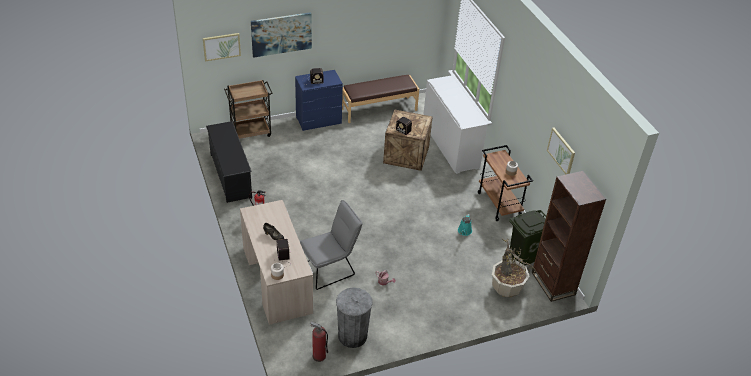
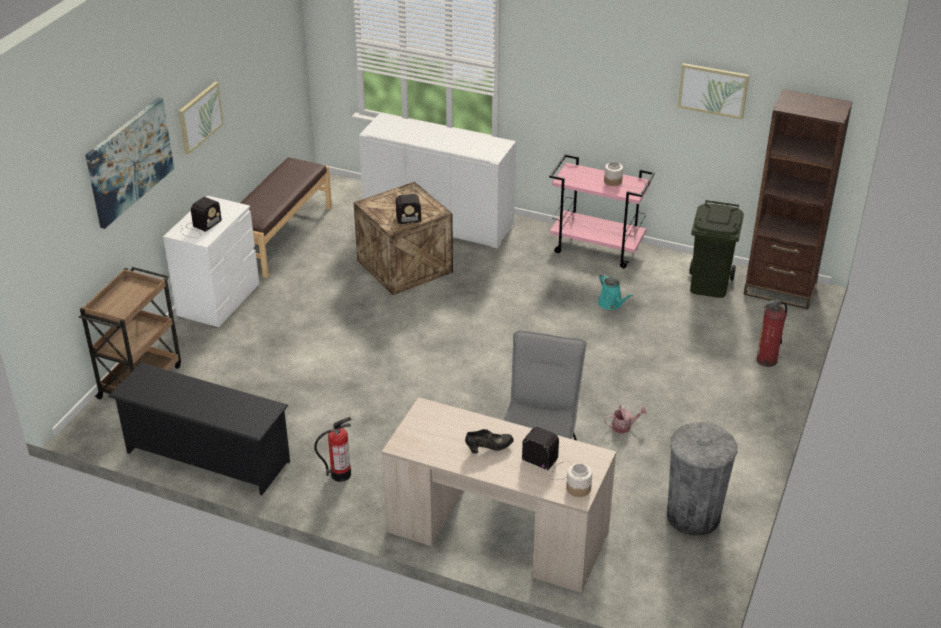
camera: 45 degrees left, 5 degrees down
(221, 46) = (55, 231): picture -> picture (200, 117)
(319, 120) = (219, 301): blue dresser -> white dresser
(319, 356) = (698, 573): fire extinguisher -> fire extinguisher (766, 360)
(499, 204) = (597, 248): brown cart -> pink cart
(507, 289) = (750, 329): potted plant -> none

